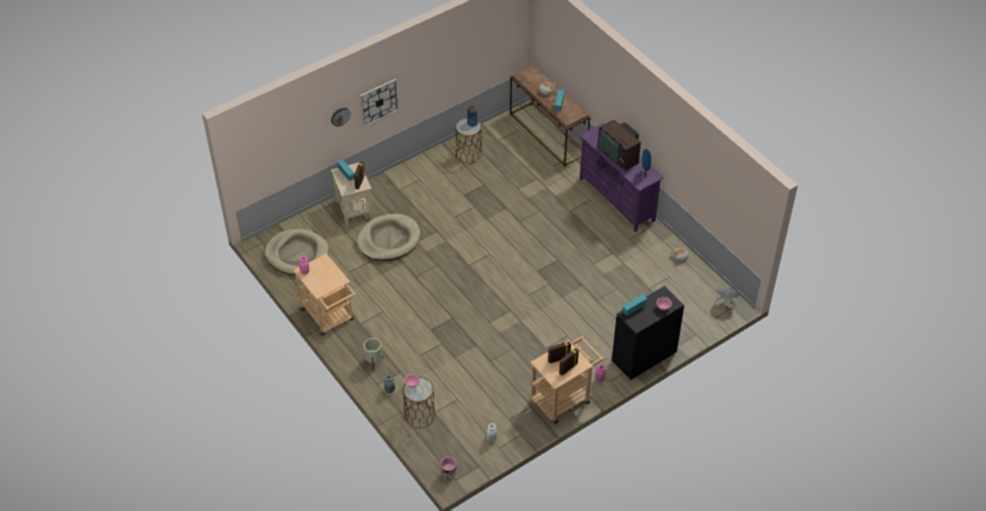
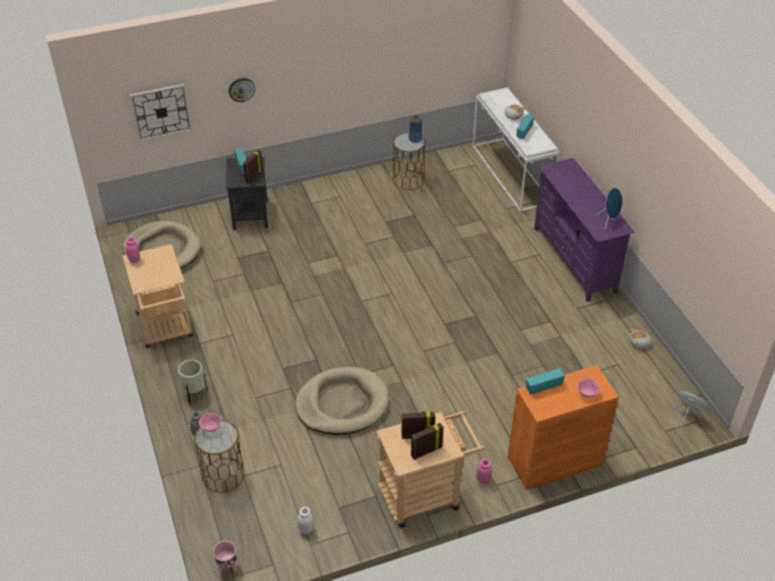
camera: 15 degrees right, 5 degrees down
(354, 210) = (250, 215): beige side table -> black side table
(379, 102) = (296, 84): wall clock -> wall clock (161, 112)
(388, 240) = (276, 254): beige dog bed -> beige dog bed (342, 404)
(549, 134) = (512, 175): brown console table -> white console table
(619, 154) = (583, 195): television -> none
(644, 356) = (554, 461): black cabinet -> orange cabinet

